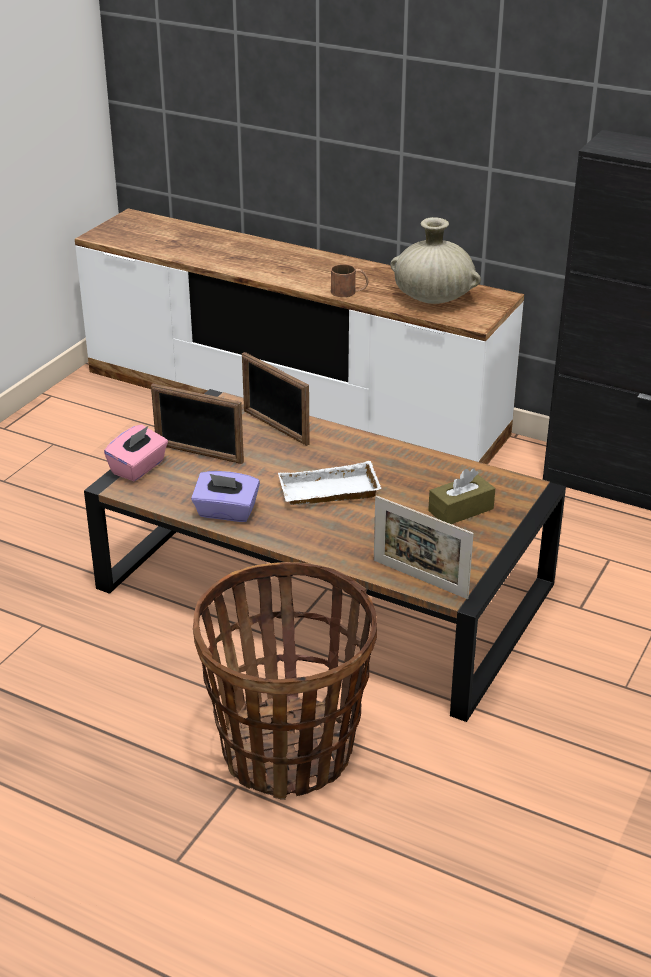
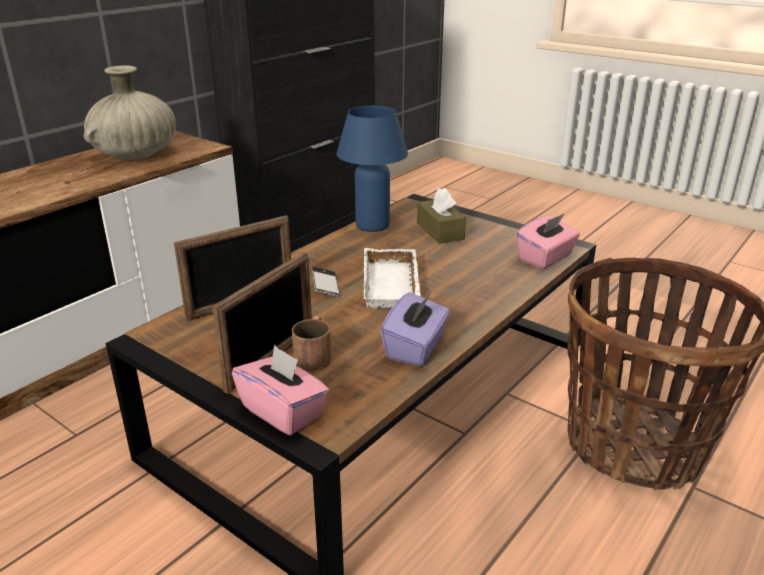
camera: 80 degrees left, 5 degrees down
(317, 459) = (325, 286): none -> phone
(349, 291) = (72, 185): brown mug -> brown mug (314, 355)
(420, 579) = (545, 258): picture frame -> pink tissue box
(456, 469) = (372, 225): none -> blue table lamp

